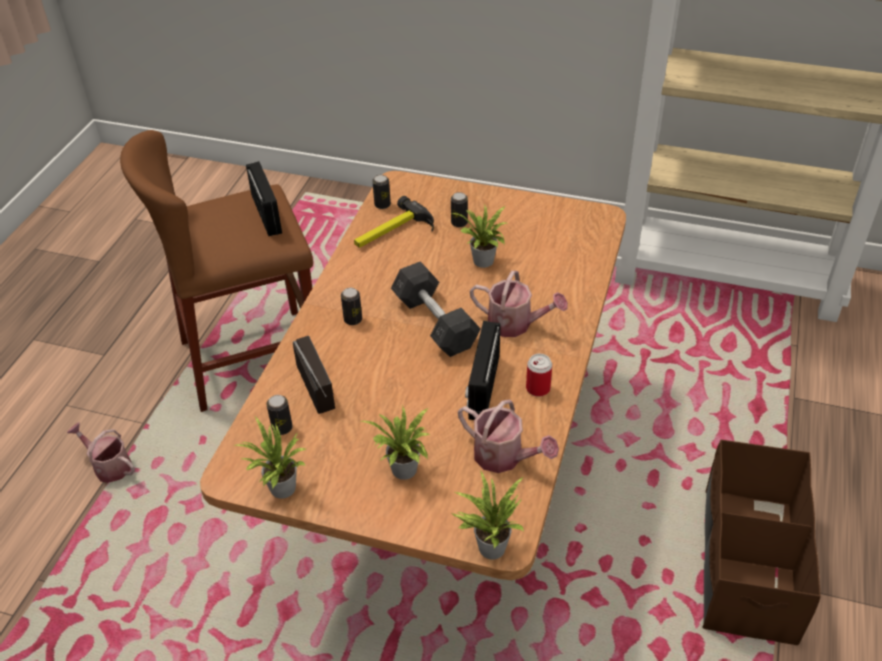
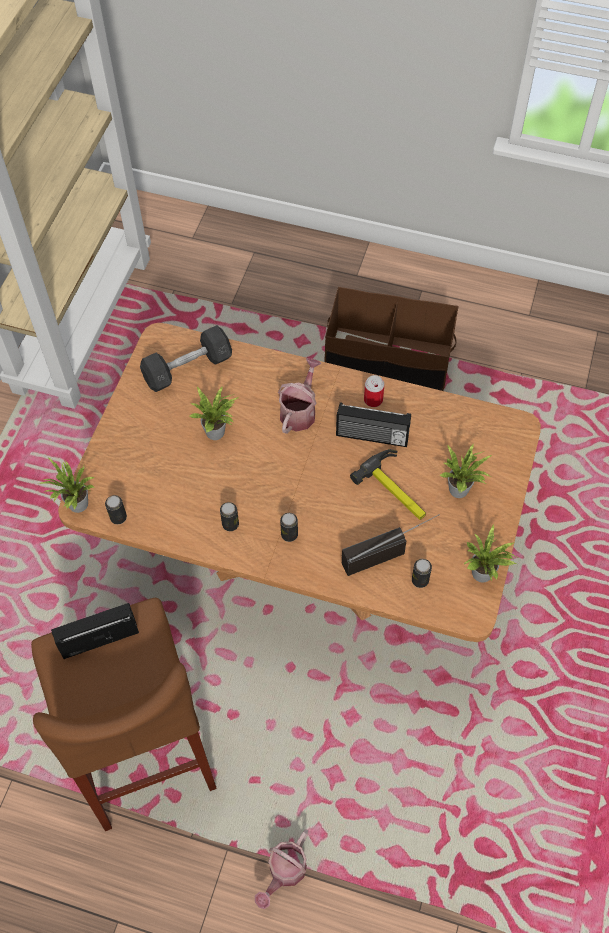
camera: 90 degrees left, 15 degrees up
(392, 232) = (165, 507): hammer -> hammer (396, 490)
(435, 323) = (296, 470): grey dumbbell -> grey dumbbell (187, 368)
(459, 223) = (156, 450): can -> can (230, 524)
(489, 545) = (522, 436): potted plant -> potted plant (76, 506)
(504, 457) = (443, 424): watering can -> none

